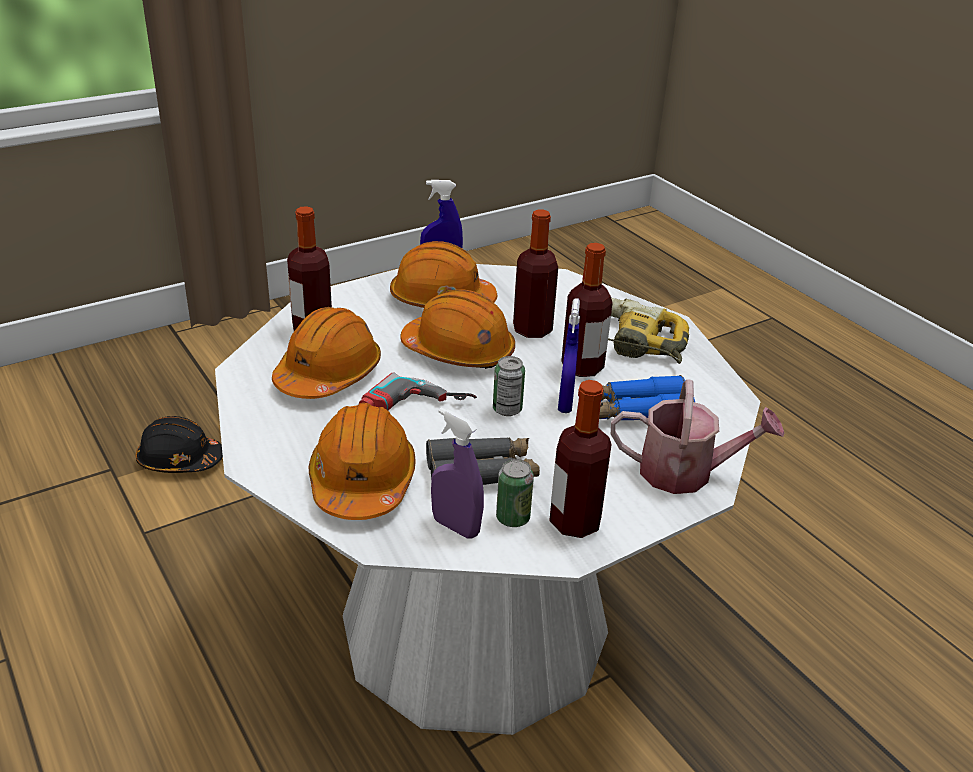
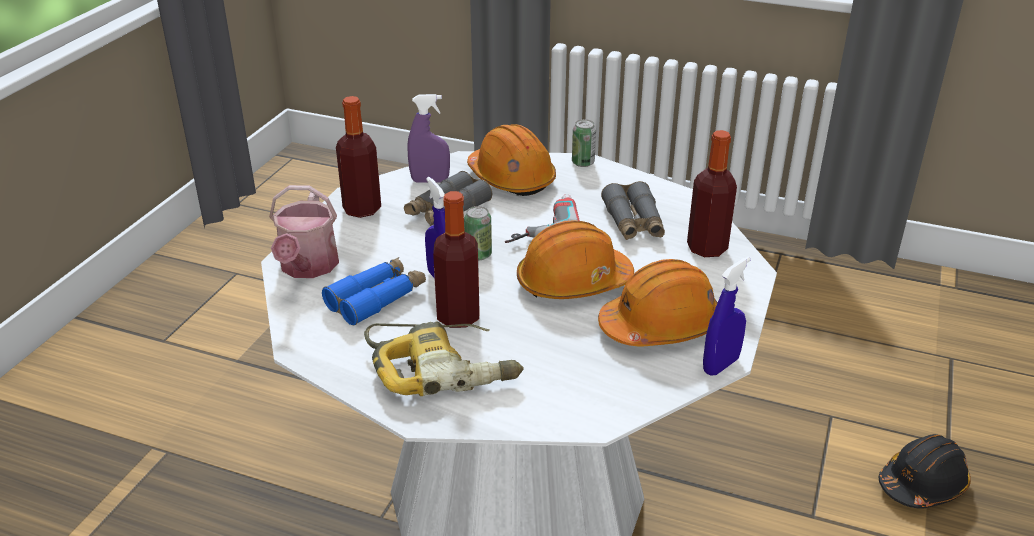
camera: 145 degrees right, 0 degrees up
(328, 374) = (633, 222): orange hard hat -> grey binoculars
(513, 518) = (402, 196): can -> can (583, 163)
(532, 329) = (542, 335): bottle -> none
(686, 472) = (307, 267): watering can -> watering can turned 60 degrees counterclockwise

